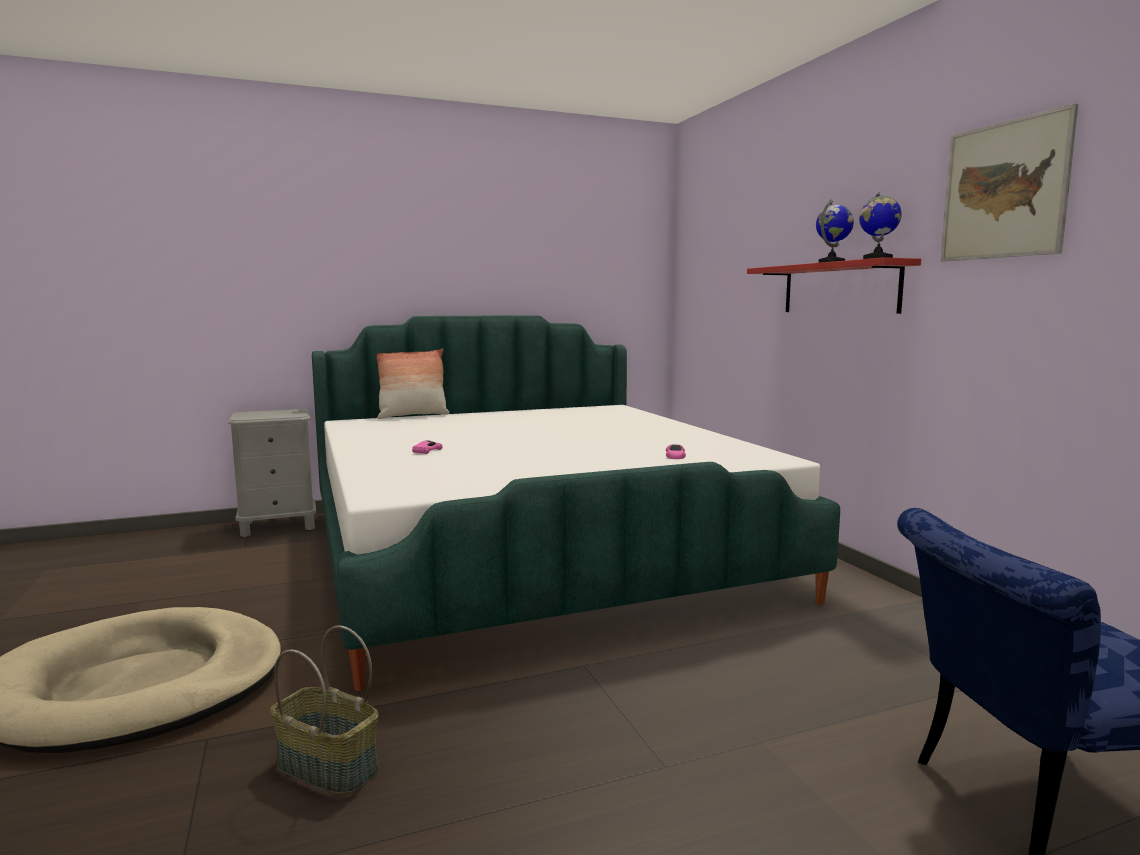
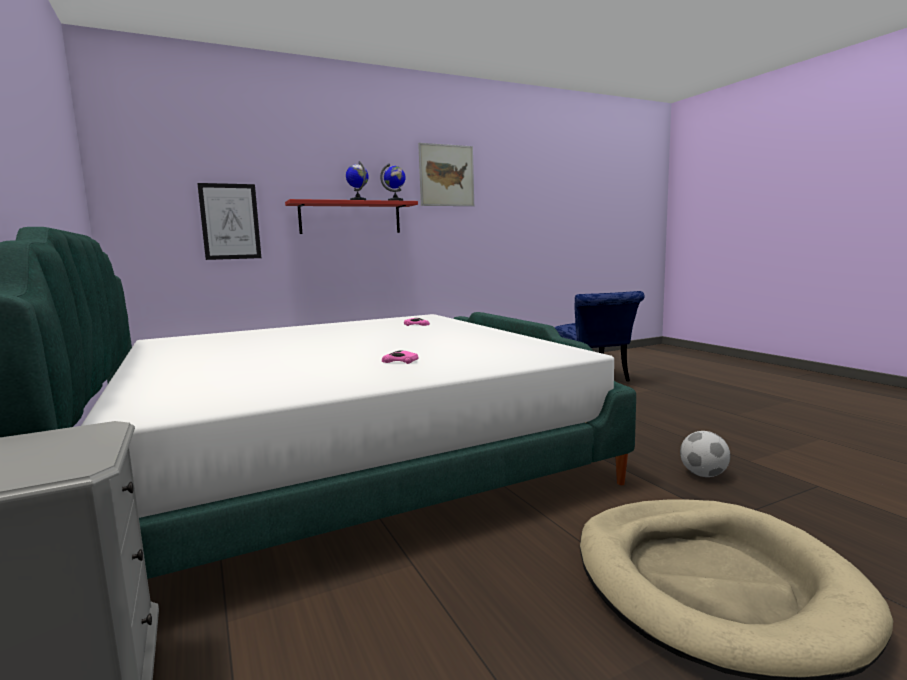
camera: 95 degrees left, 0 degrees up
(325, 768) = (703, 475): basket -> football
(412, 416) = (109, 392): pillow -> none
(737, 296) = (230, 221): none -> picture

